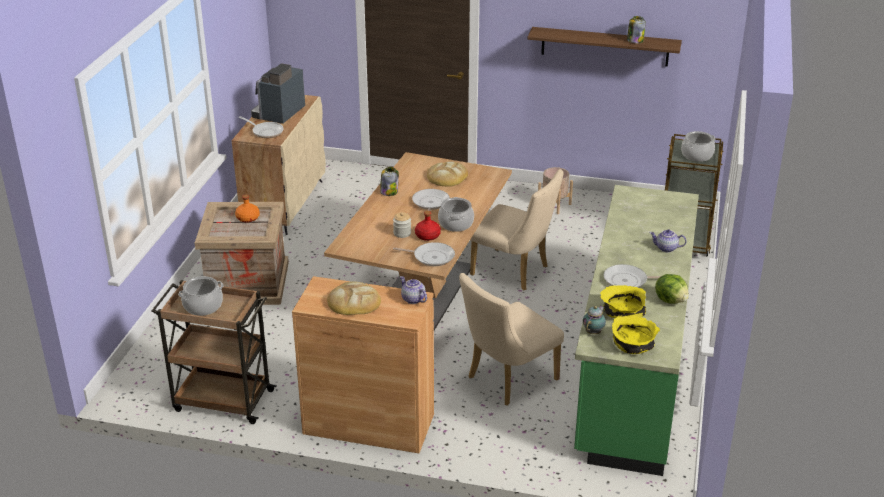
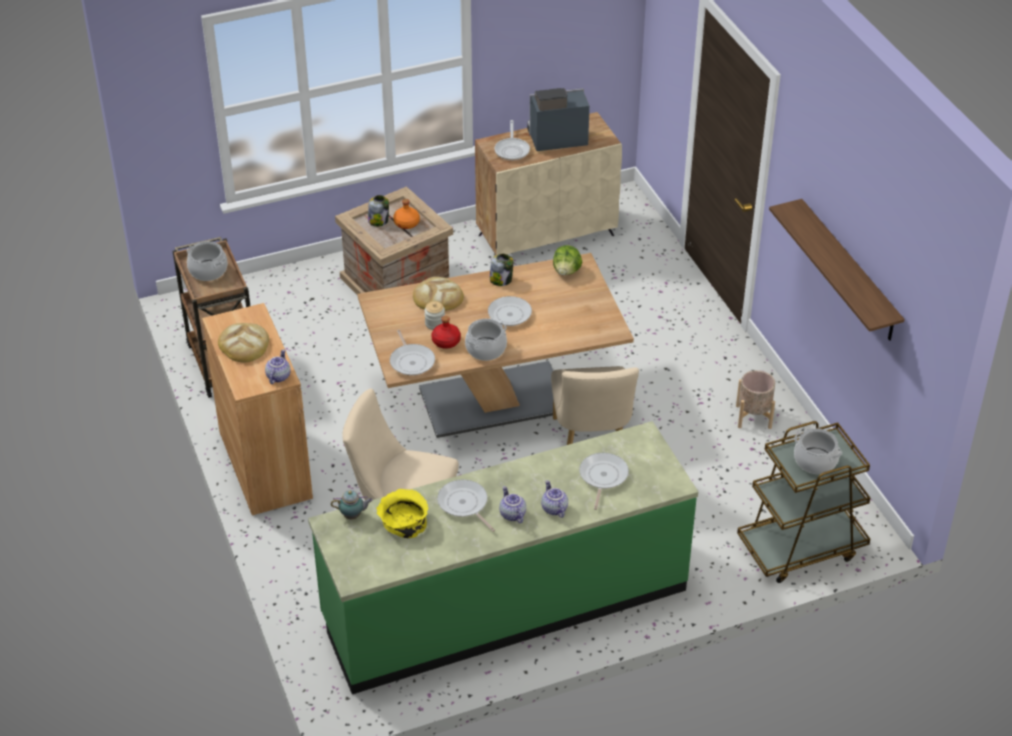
camera: 55 degrees right, 10 degrees up
(447, 177) = (570, 302): bread -> bread (437, 297)
(633, 345) = (354, 551): yellow bowl -> none
(635, 41) = (855, 285): jar -> jar (378, 220)
(652, 220) = (602, 477): none -> frying pan
(656, 266) = (512, 514): none -> teapot
(671, 300) = (456, 548): lettuce -> lettuce (567, 271)

